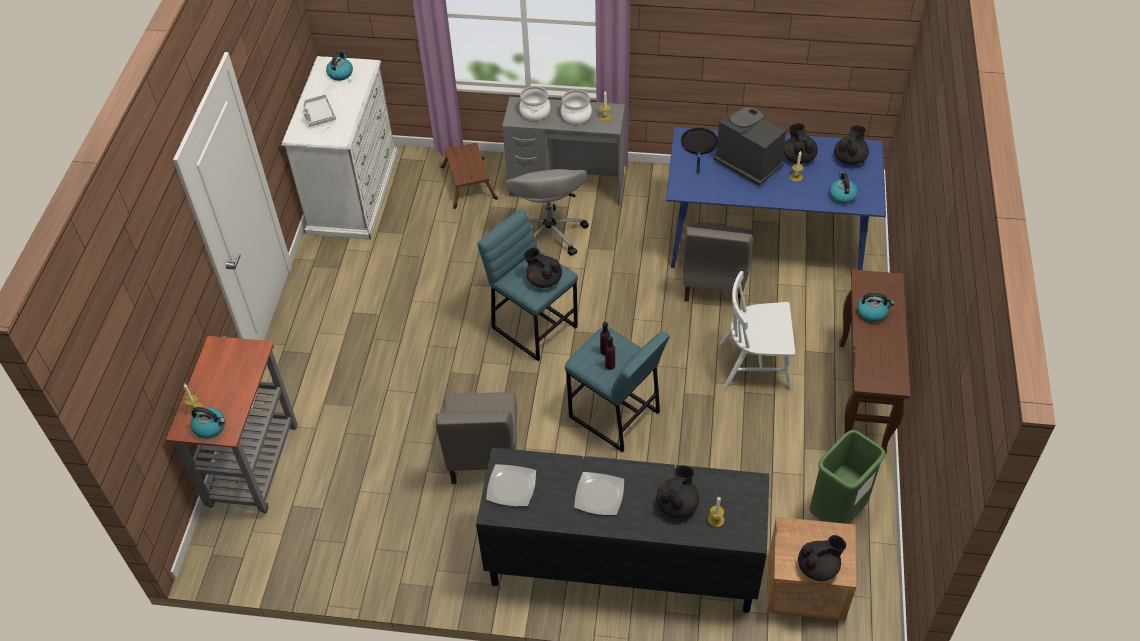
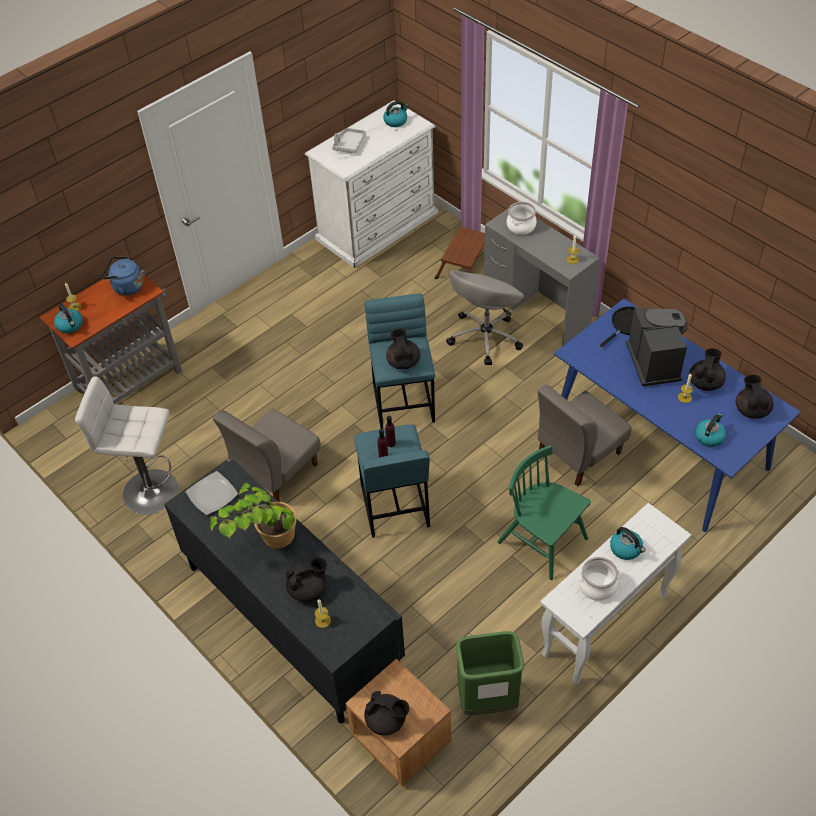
camera: 40 degrees right, 0 degrees up
(230, 359) = (126, 287): none -> blue kettle
(381, 547) = (150, 491): none -> white stool
(576, 115) = (550, 246): cooking pot -> cooking pot (597, 585)
(600, 495) = (263, 543): plate -> potted plant
(756, 365) = (543, 541): white chair -> green chair
(850, 158) = (751, 409): black teapot -> black teapot turned 75 degrees counterclockwise
(862, 398) = (604, 626): brown console table -> white console table

